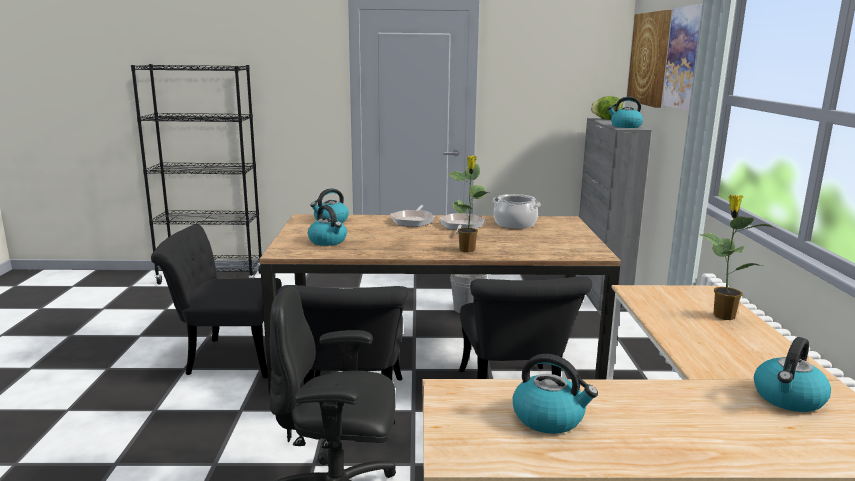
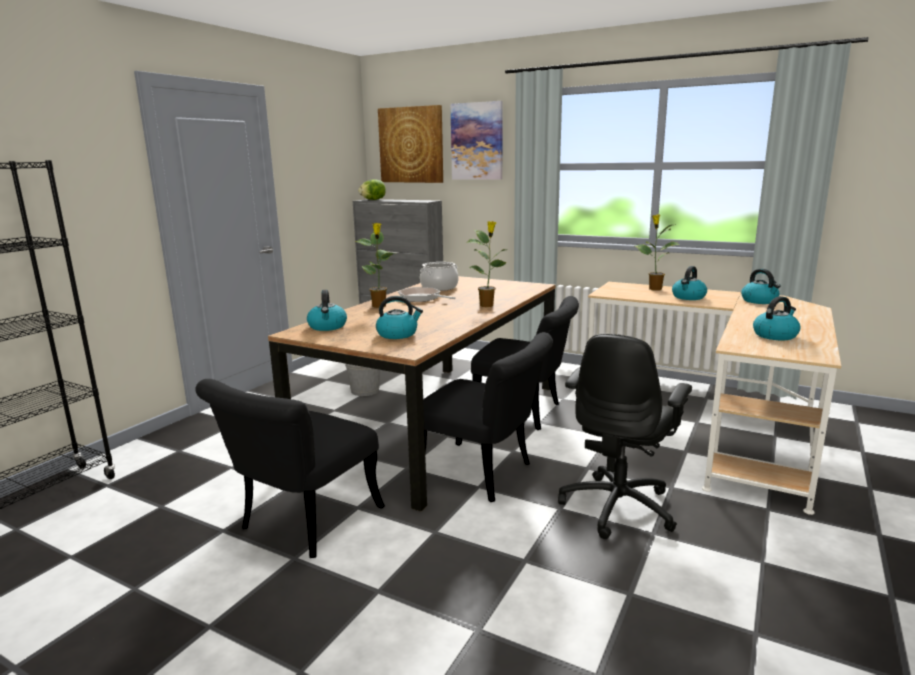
camera: 60 degrees left, 0 degrees up
(413, 221) = (379, 306): frying pan -> potted plant
(625, 126) = (418, 201): kettle -> kettle (688, 297)

